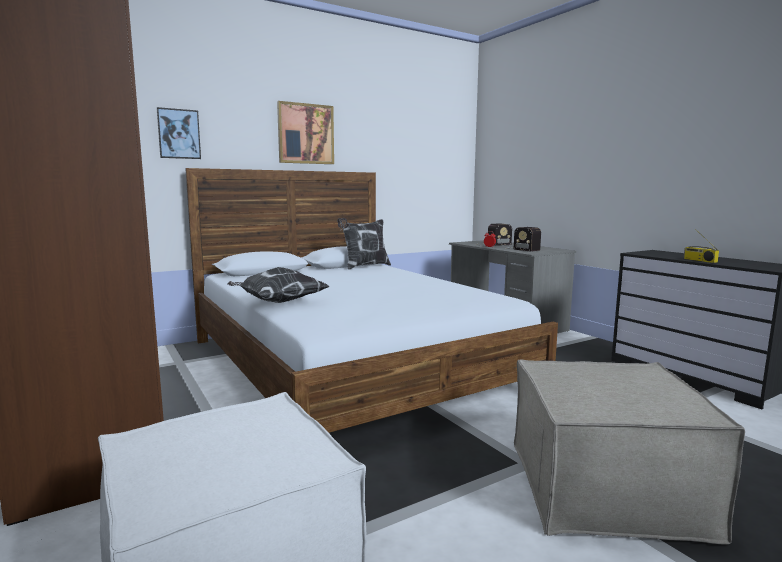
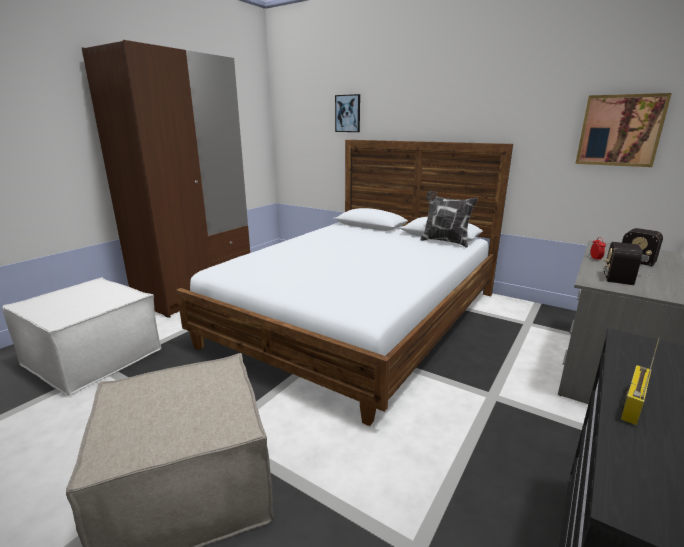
camera: 65 degrees right, 10 degrees up
(278, 302) = (274, 248): pillow -> none
(305, 134) = (444, 105): picture -> picture (620, 130)

